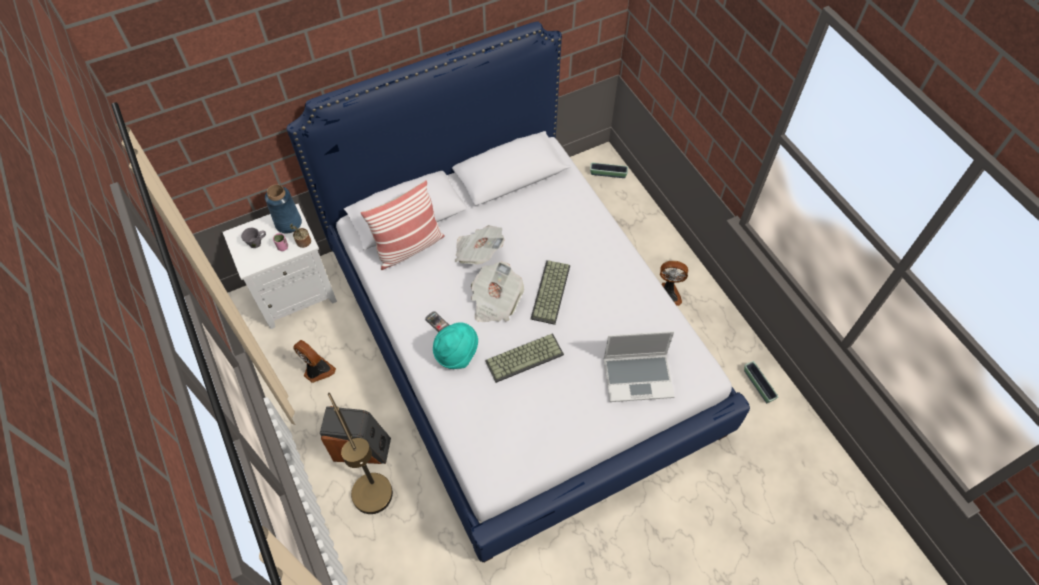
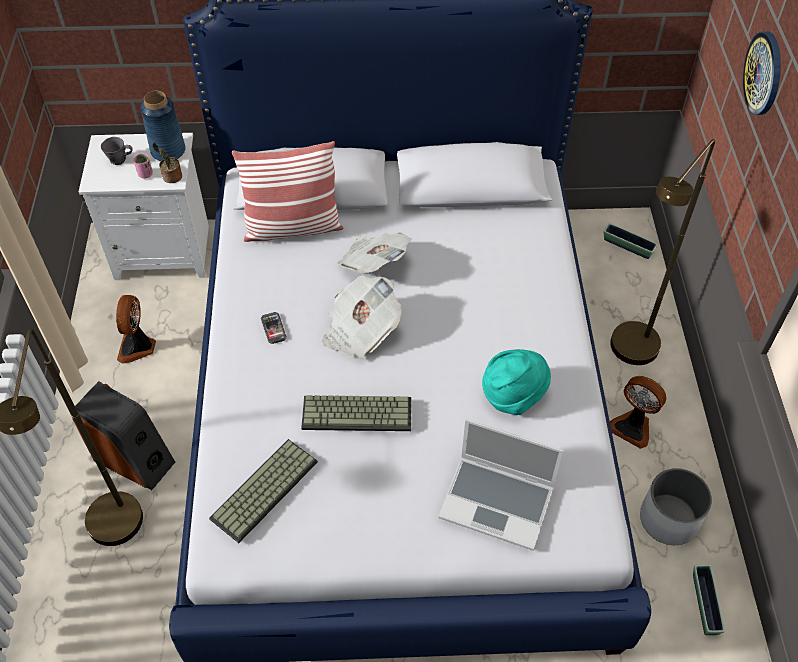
camera: 25 degrees right, 5 degrees down
(317, 370) = (137, 347): fan -> fan turned 150 degrees counterclockwise
(456, 354) = (274, 375): turquoise hat -> turquoise hat (513, 395)
(551, 293) = (440, 347): keyboard -> keyboard (265, 492)
(644, 248) = (629, 355): none -> brown floor lamp
(694, 49) = (763, 73): none -> wall clock
(715, 343) = (669, 519): none -> white planter

